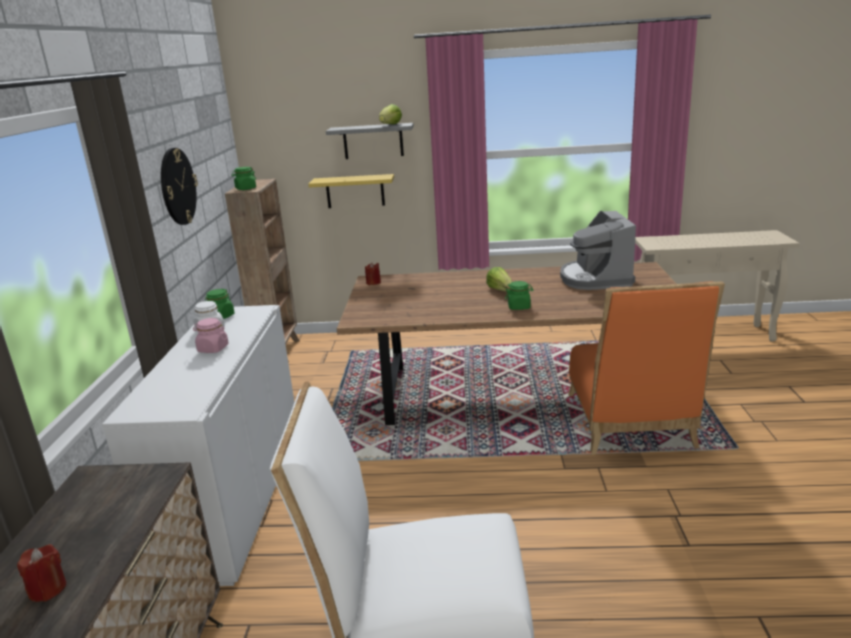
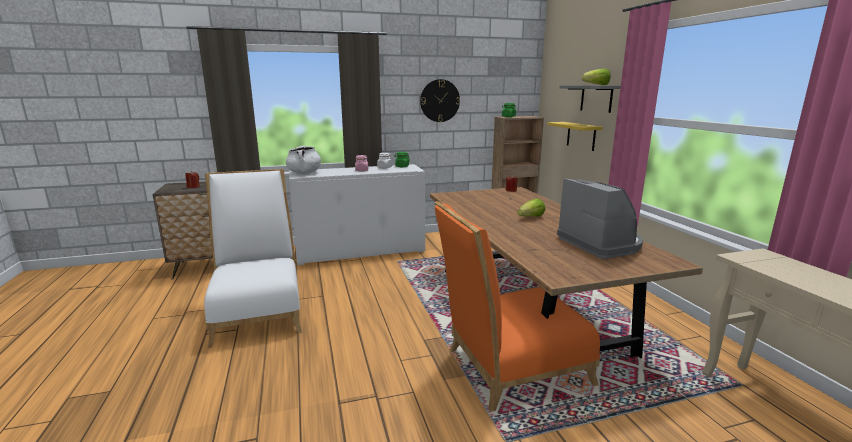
camera: 70 degrees right, 5 degrees down
(164, 404) = (304, 173): none -> white cooking pot
(519, 307) = (500, 224): green jar -> none
(595, 279) = (600, 243): coffee machine -> coffee machine turned 90 degrees clockwise

